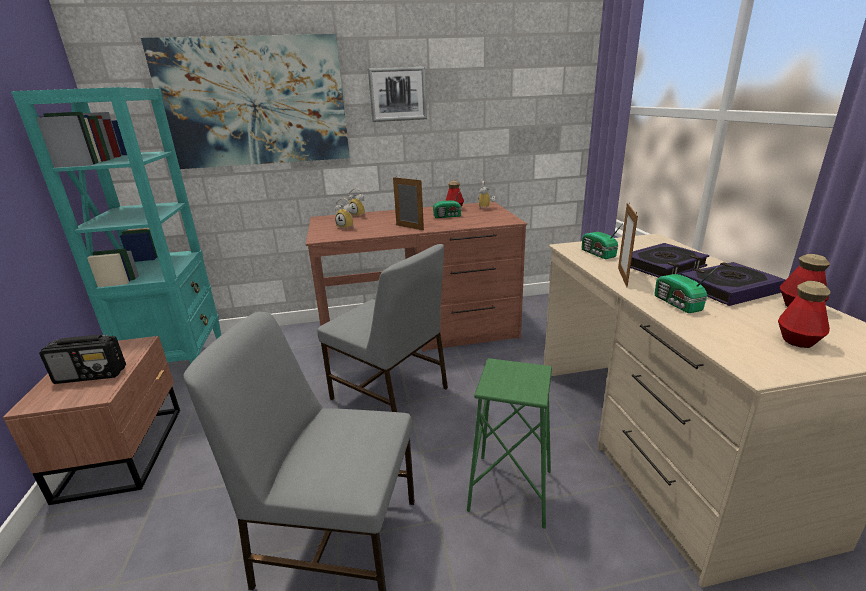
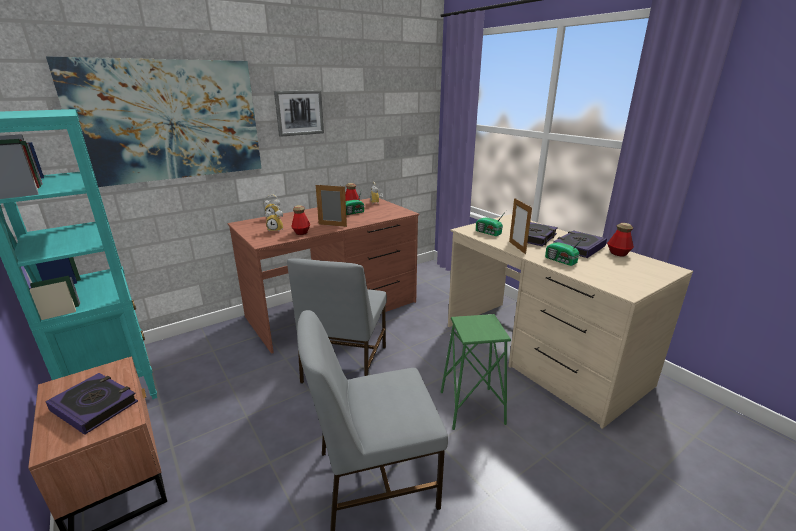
camera: 25 degrees left, 0 degrees up
(91, 375) = (95, 406): radio -> book
(390, 394) = (344, 365): grey chair -> grey chair turned 90 degrees clockwise
(798, 340) = (631, 273): bottle -> bottle (301, 232)

